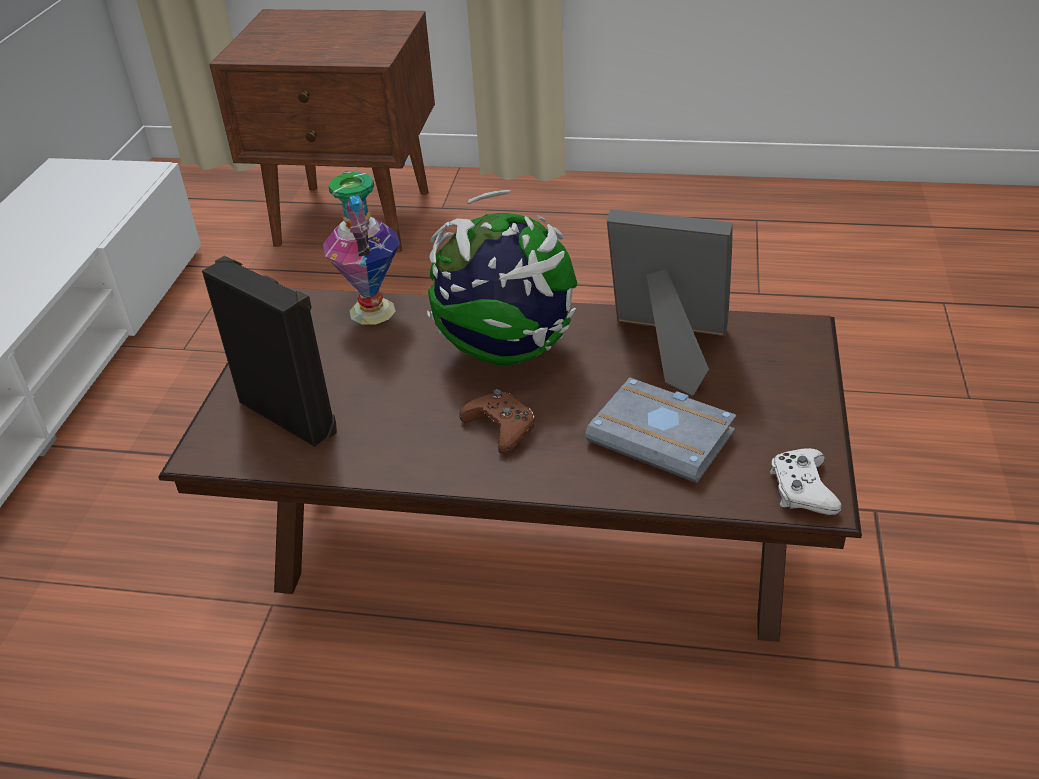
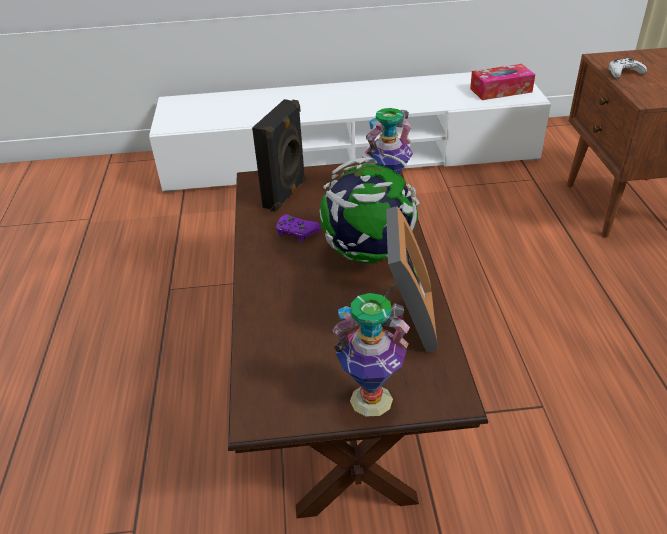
camera: 75 degrees right, 0 degrees up
(94, 189) = (501, 90): none -> tissue box
(412, 415) = (296, 232): none -> purple game controller
(501, 427) = (294, 266): brown game controller -> none
(665, 436) = (302, 336): grey book -> none
(797, 392) = (371, 400): none -> vase
(802, 489) = (263, 410): white game controller -> white game controller (624, 72)

